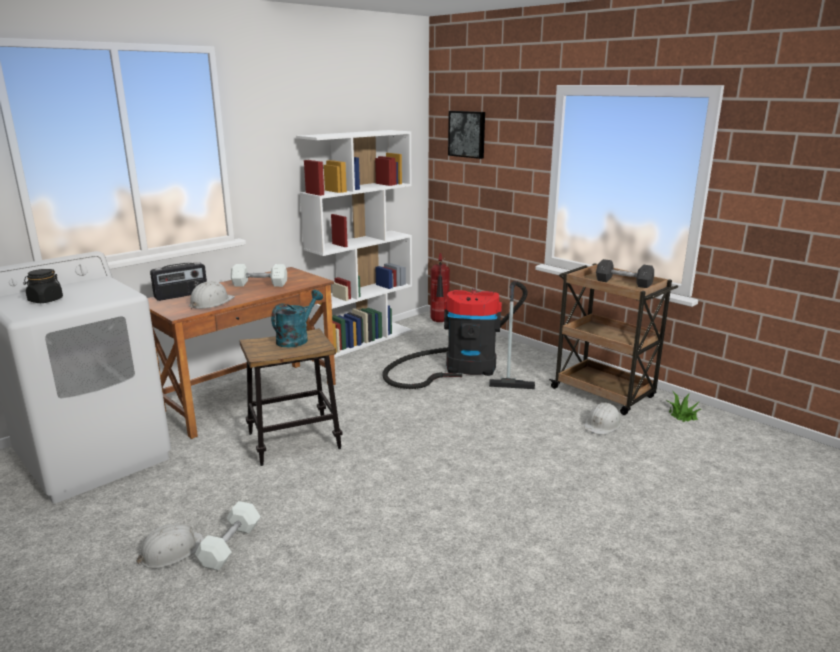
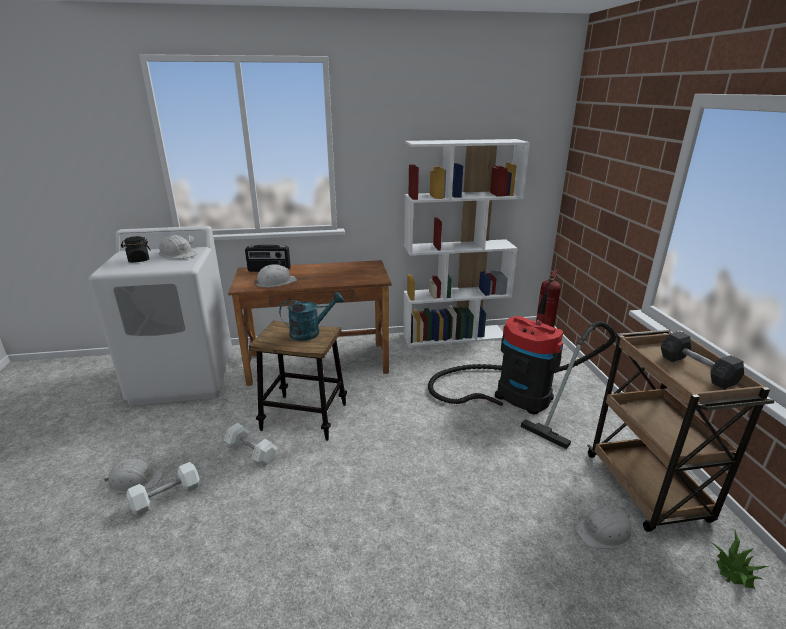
camera: 35 degrees right, 5 degrees up
(87, 287) = (178, 254): none -> white hard hat
(260, 284) = (332, 273): white dumbbell -> white dumbbell (251, 452)
(467, 134) = (599, 148): picture -> none

